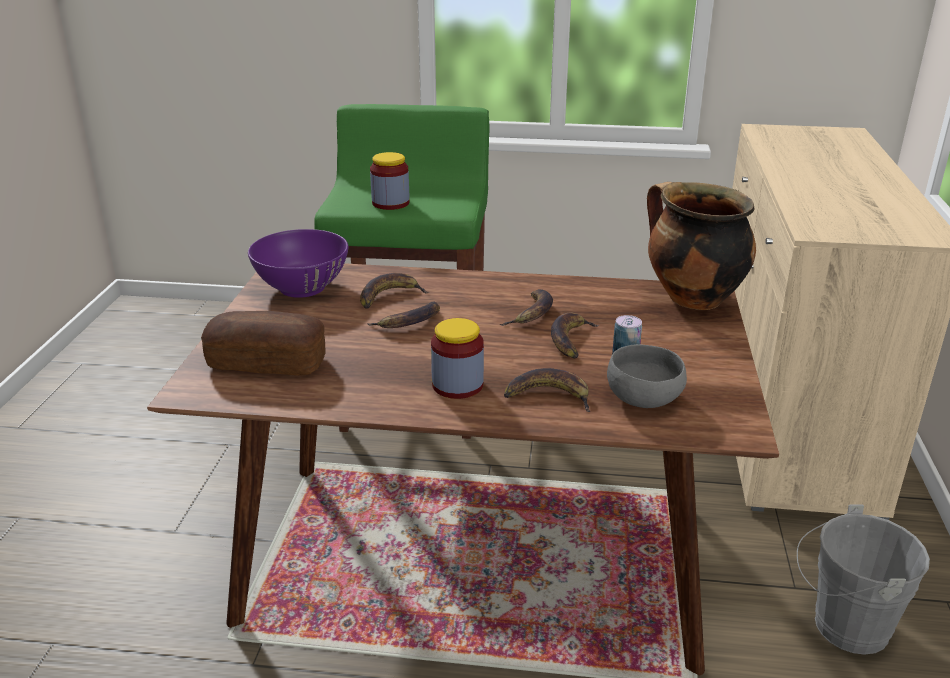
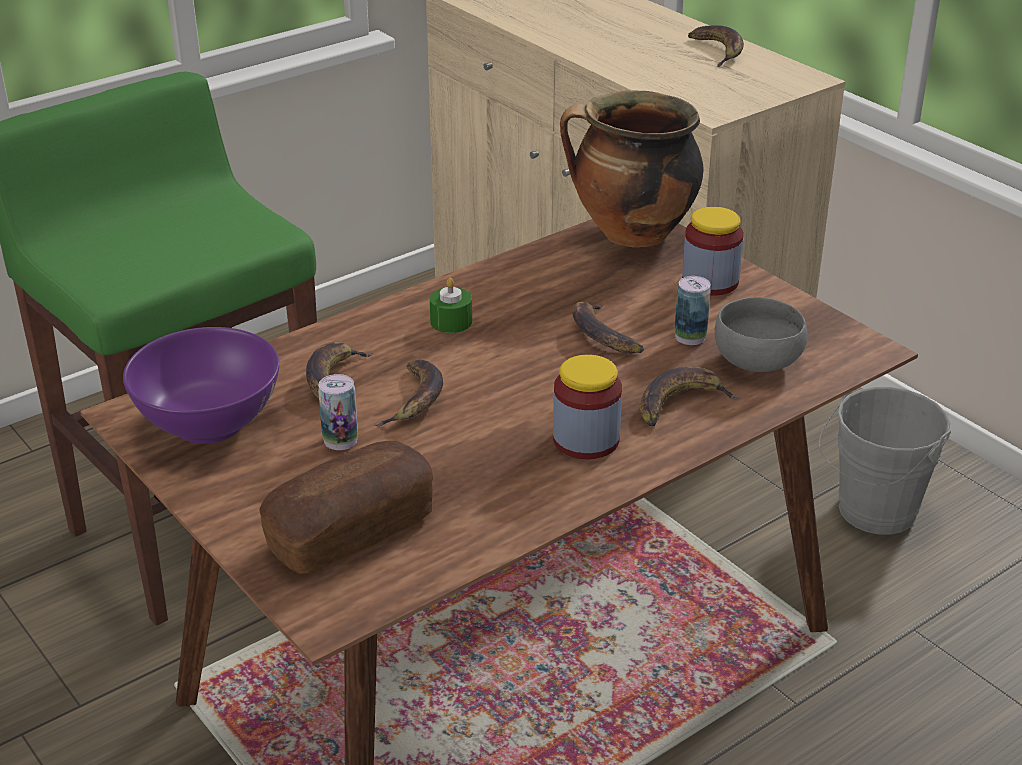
camera: 45 degrees left, 5 degrees up
(341, 322) = (340, 440): none -> can
(390, 203) = (170, 256): jar -> jar (710, 281)
(498, 296) = (451, 321): none -> green candle
(531, 314) = (518, 325): banana -> banana (717, 51)

